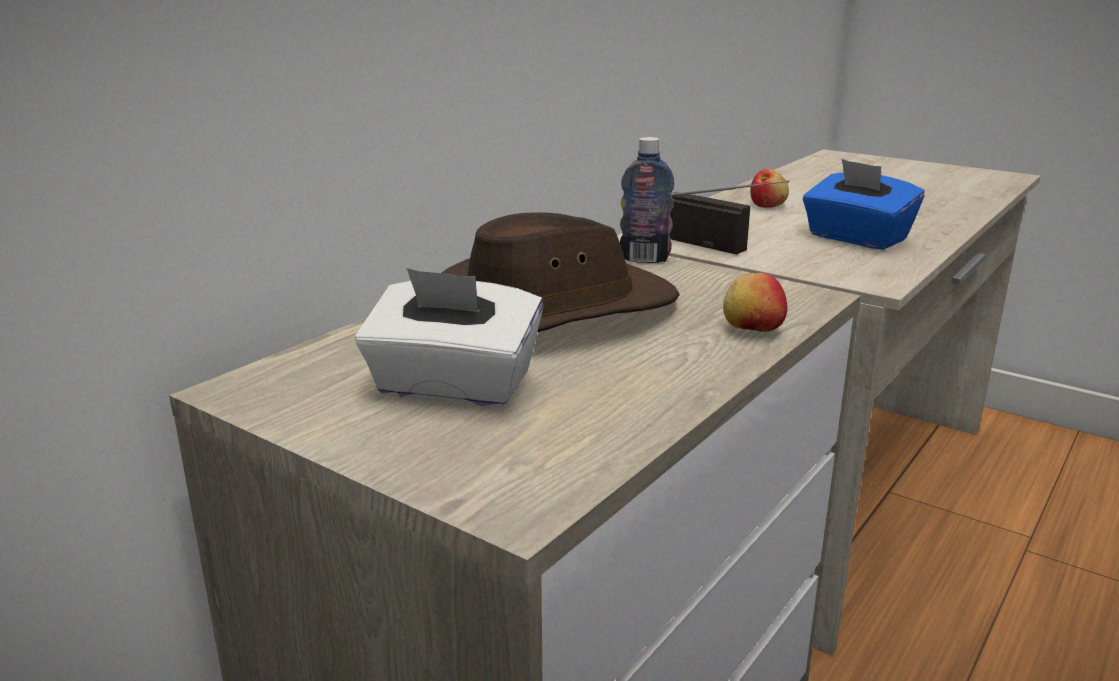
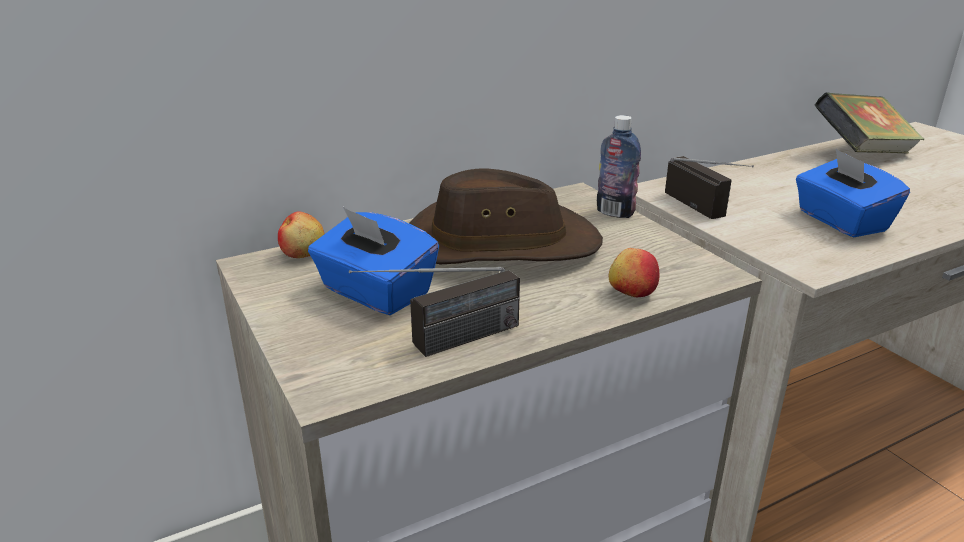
camera: 25 degrees right, 5 degrees up
(453, 387) = (375, 292): white tissue box -> blue tissue box
(604, 424) = (442, 345): none -> radio
(768, 205) = (792, 175): apple -> apple (304, 253)
(808, 180) = (861, 153): none -> book

